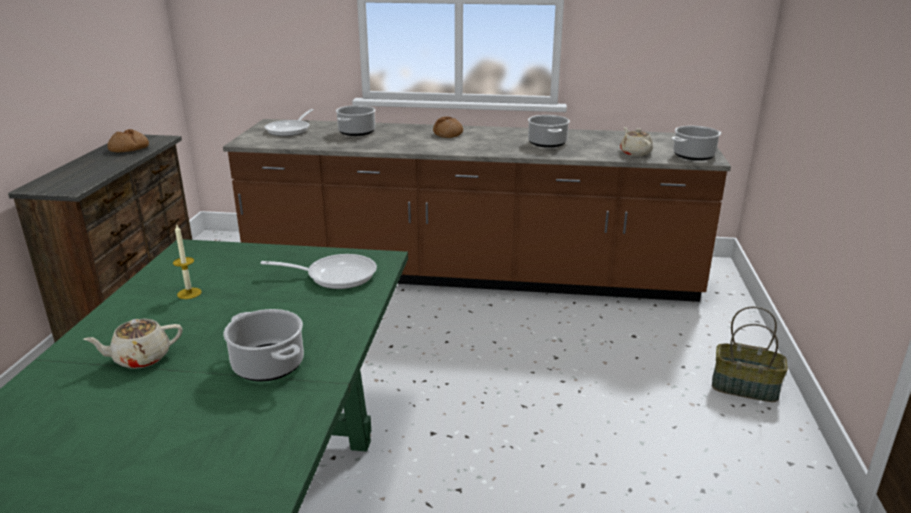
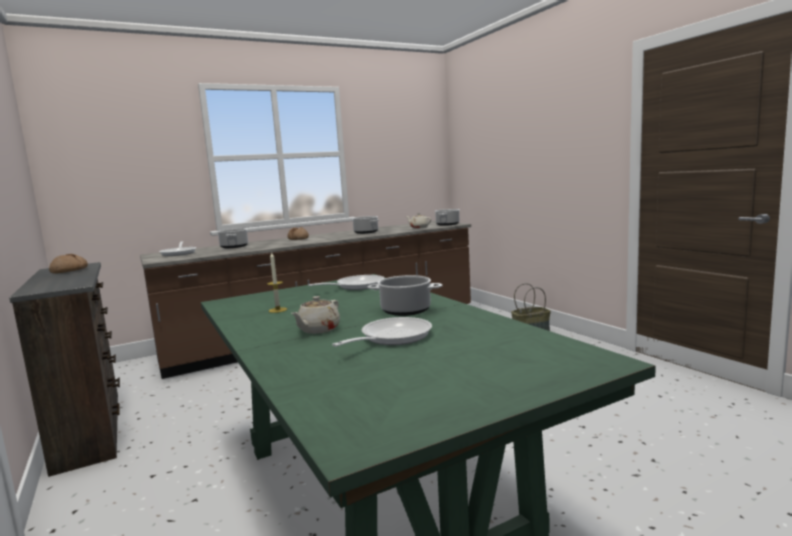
camera: 35 degrees left, 15 degrees down
(152, 418) = (391, 337): none -> frying pan

